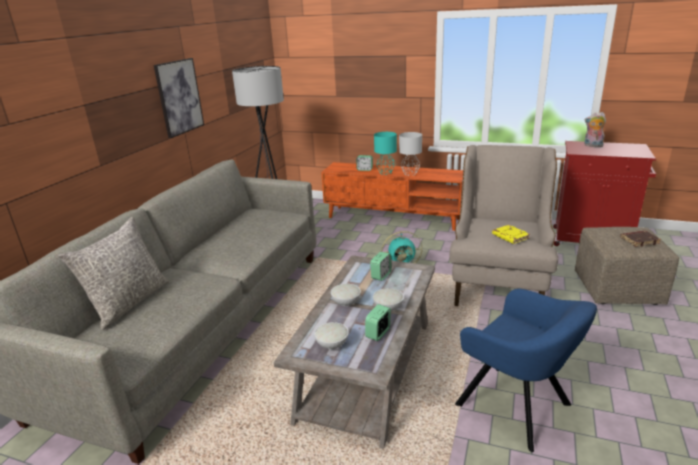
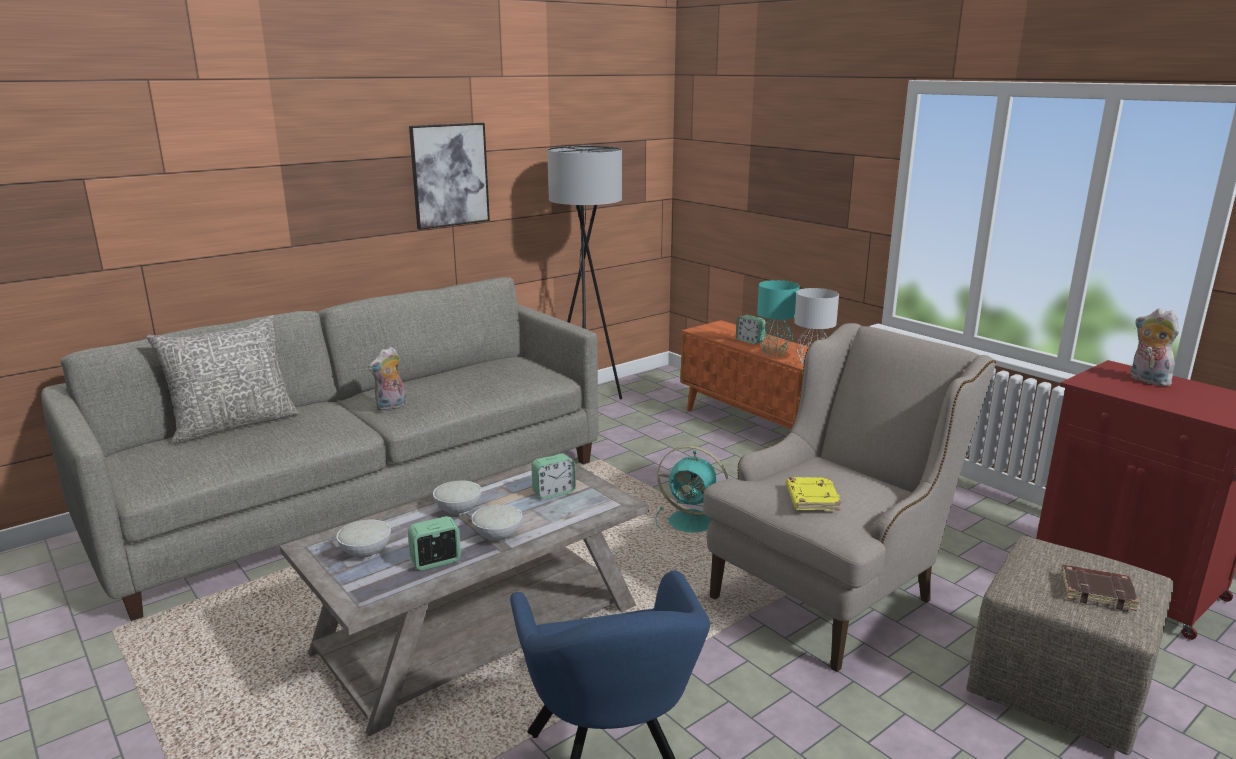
camera: 30 degrees right, 5 degrees down
(221, 259) = (391, 407): none -> plush toy

